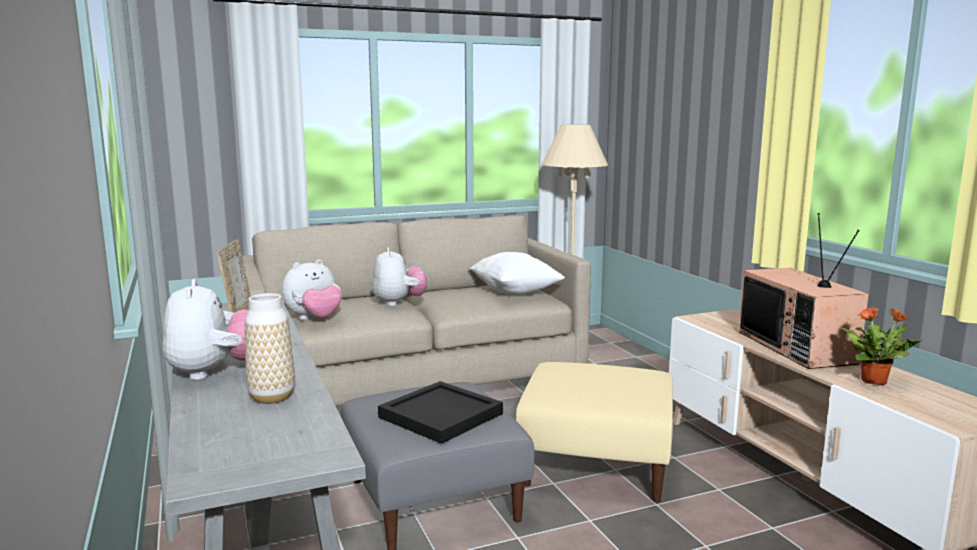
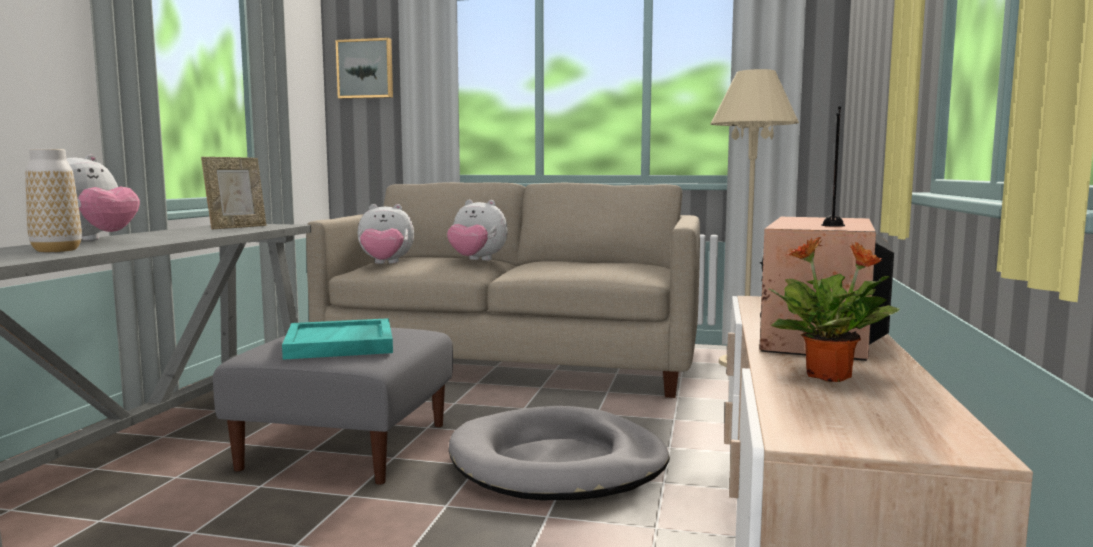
camera: 35 degrees right, 5 degrees down
(184, 103) = (365, 69): none -> picture
(398, 303) = (476, 260): plush toy -> plush toy turned 90 degrees clockwise
(442, 415) = (341, 344): black tray -> turquoise tray
(515, 292) = (617, 266): white pillow -> none
(597, 464) = (558, 463): beige ottoman -> grey dog bed

